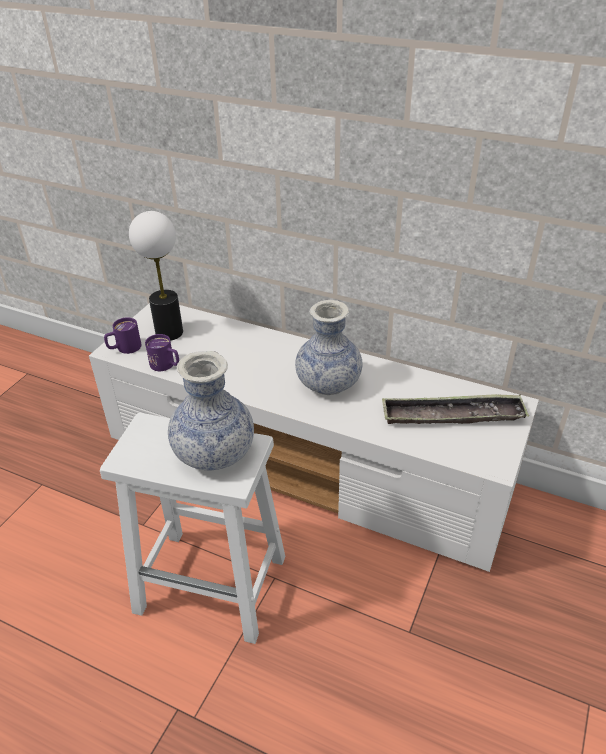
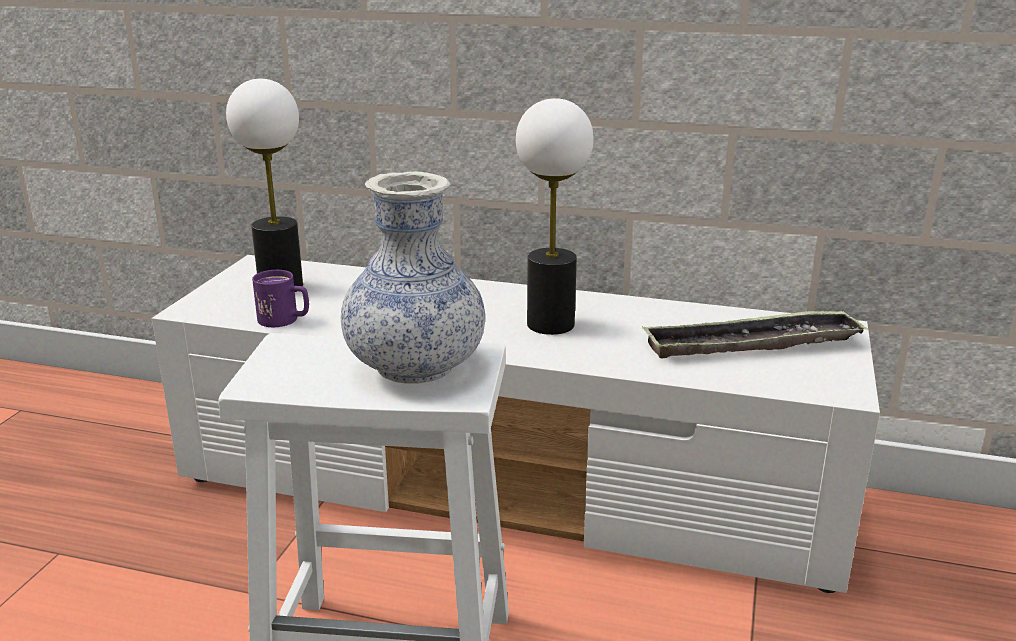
camera: 10 degrees left, 15 degrees down
(124, 348) = (210, 307): purple mug -> none
(328, 384) = (551, 324): vase -> table lamp

